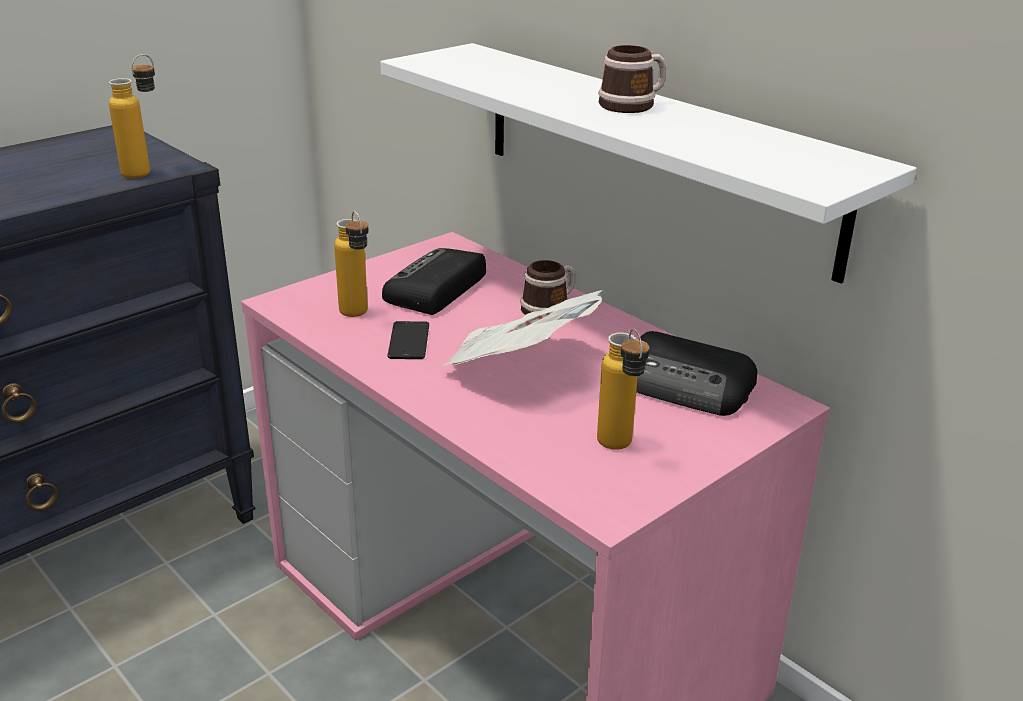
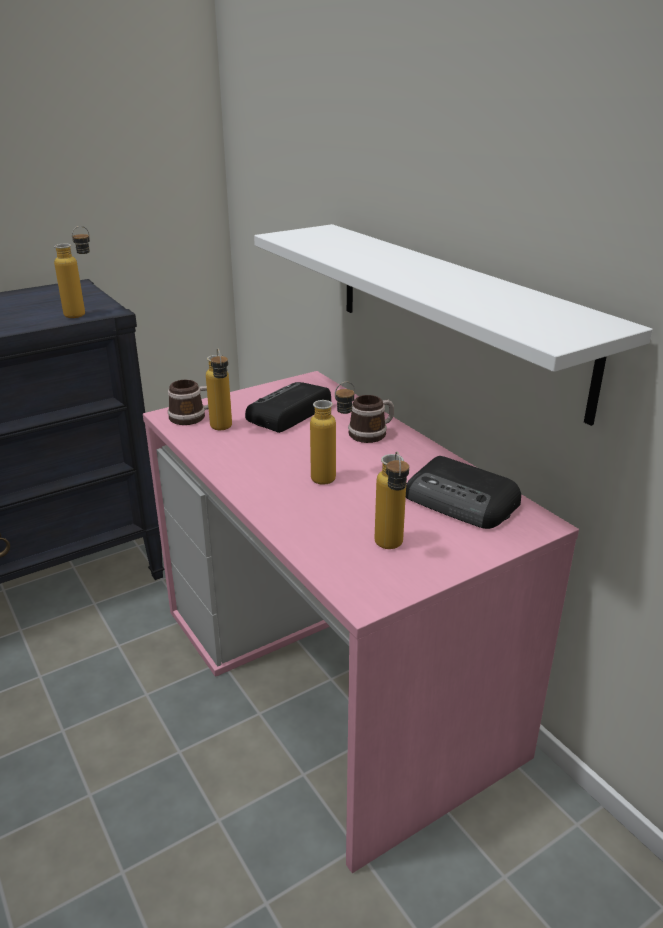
camera: 10 degrees right, 0 degrees up
(409, 341) = (254, 451): phone -> none
(519, 366) = (332, 477): newspaper -> bottle
(633, 105) = (432, 272): mug -> mug (193, 417)

